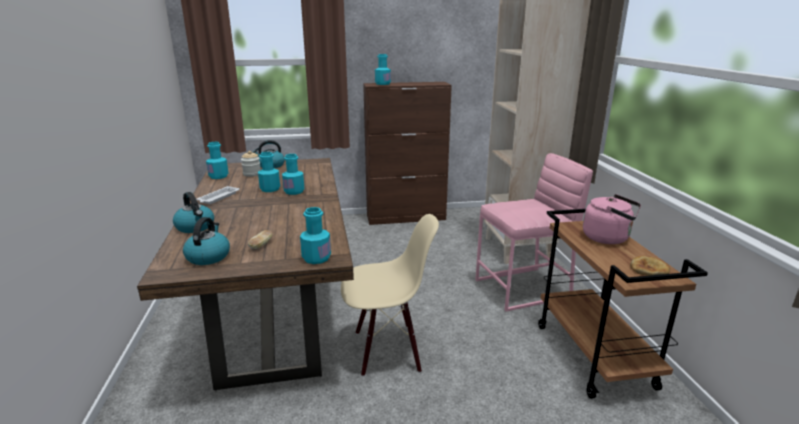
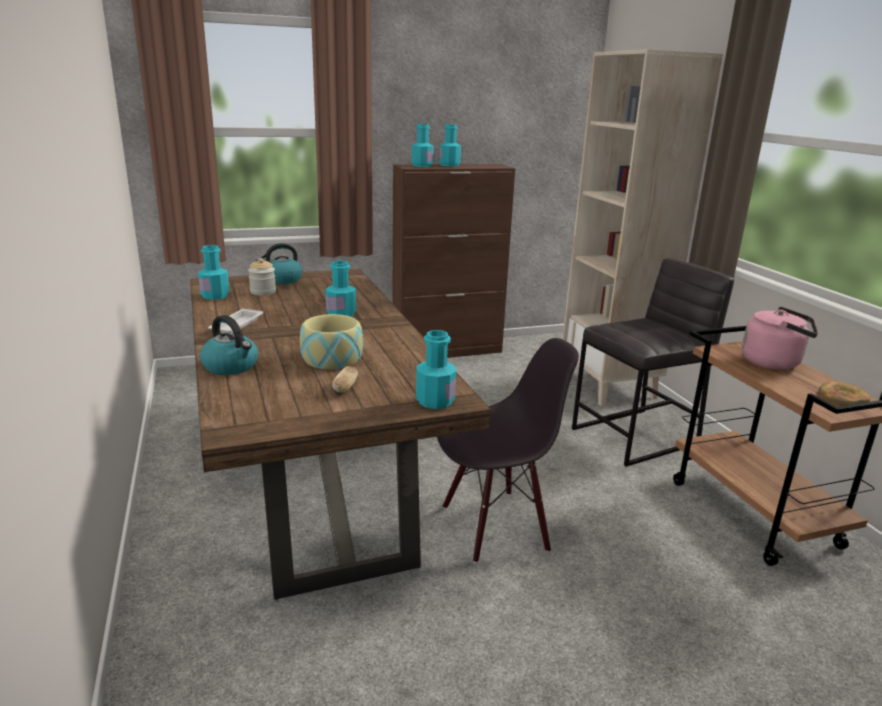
camera: 10 degrees left, 0 degrees up
(208, 256) = (279, 405): kettle -> none
(266, 224) = (332, 359): none -> bowl
(270, 189) = (304, 312): turquoise bottle -> turquoise bottle (449, 165)
(387, 350) = (494, 526): beige chair -> black chair
(523, 288) = (636, 436): pink stool -> grey stool

